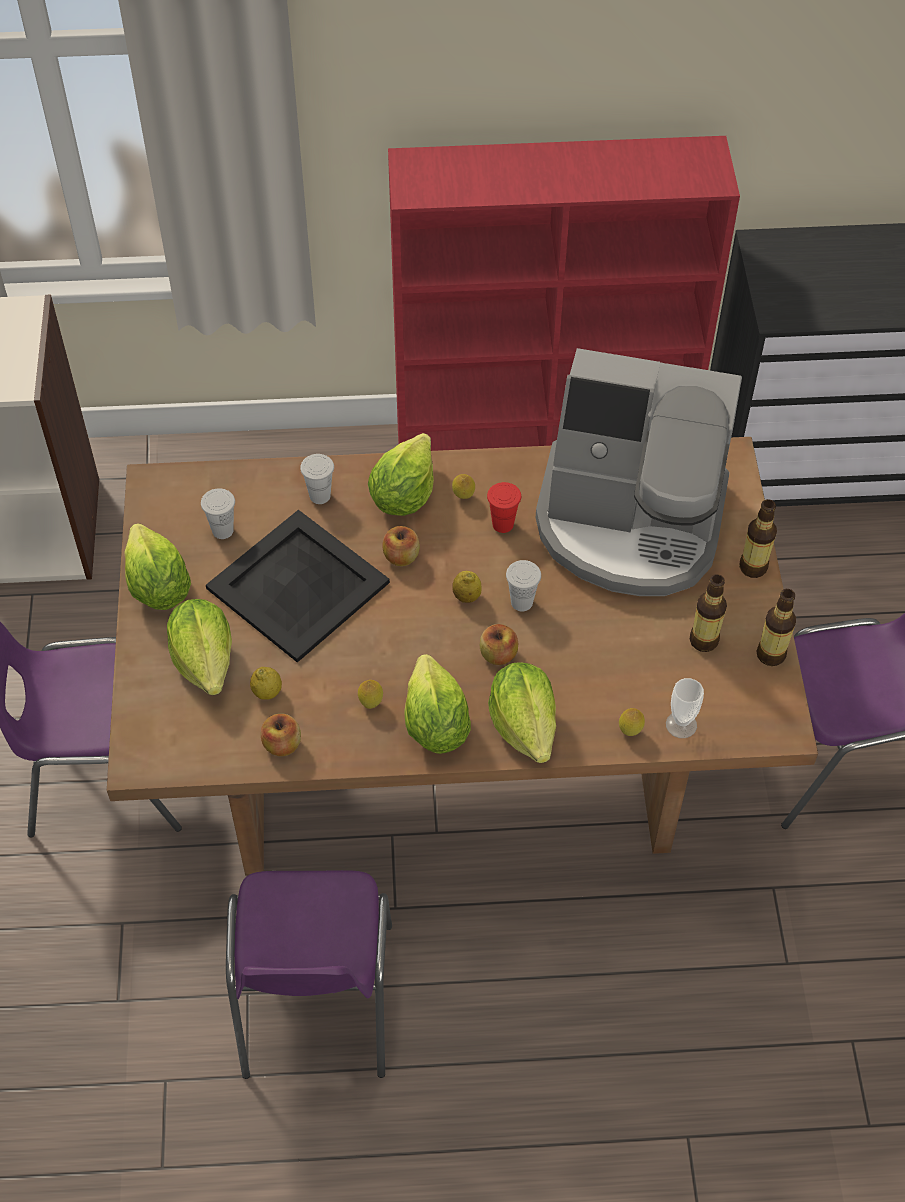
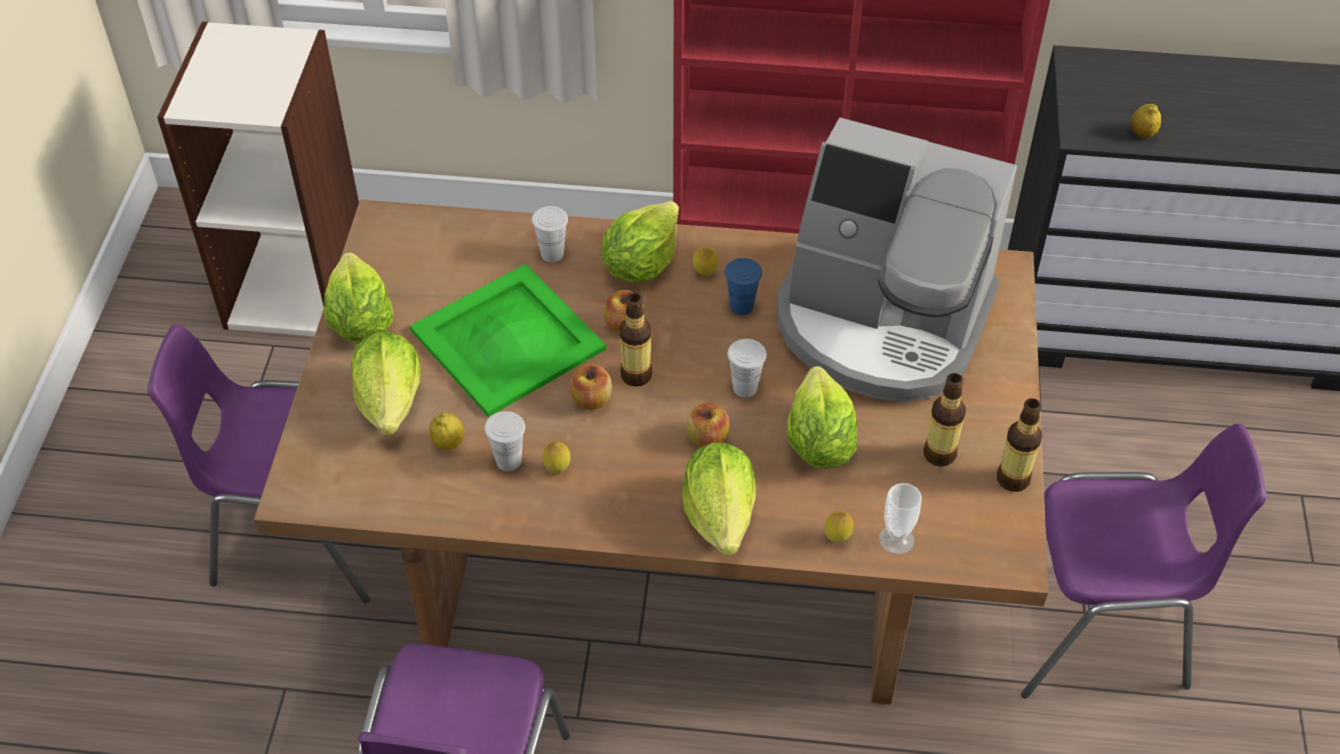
camera: 10 degrees right, 5 degrees down
(222, 530) = (442, 275): white cup -> white cup (508, 461)
(282, 744) = (451, 499): apple -> apple (591, 400)
(298, 587) = (507, 341): black tray -> green tray
(435, 725) = (622, 501): lettuce -> lettuce (818, 443)
(466, 596) = (686, 374): lemon -> lemon (1142, 134)
(503, 524) = (741, 306): red cup -> blue cup
(753, 567) = (1009, 385): bottle -> bottle (636, 375)

